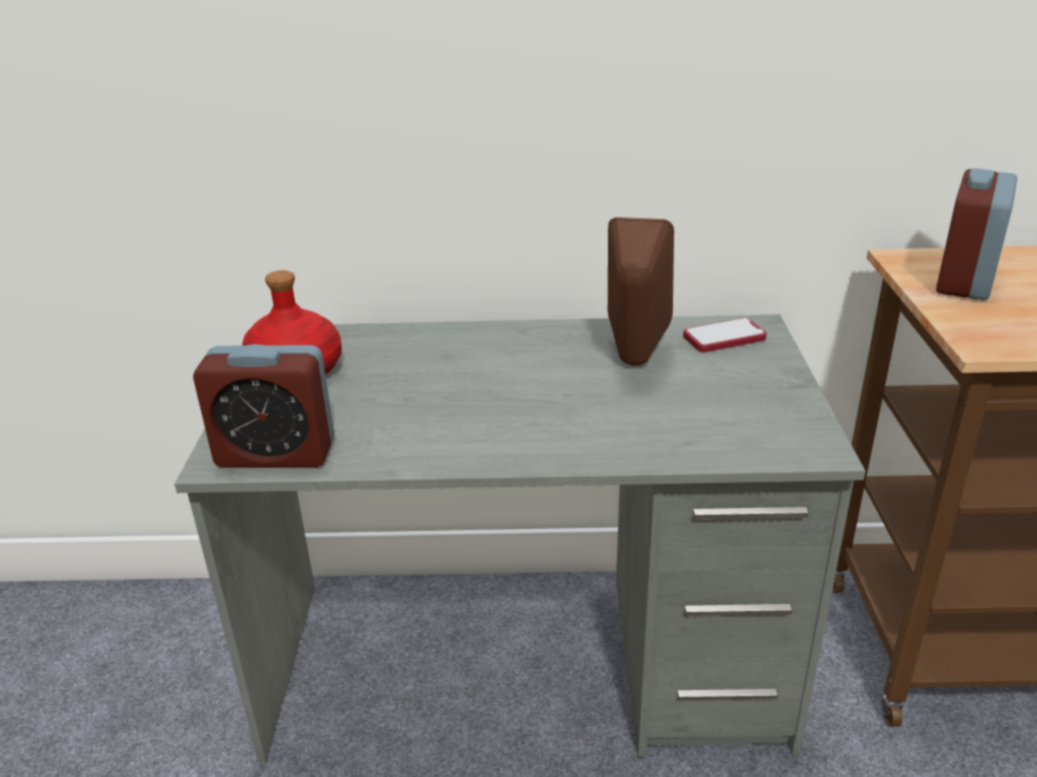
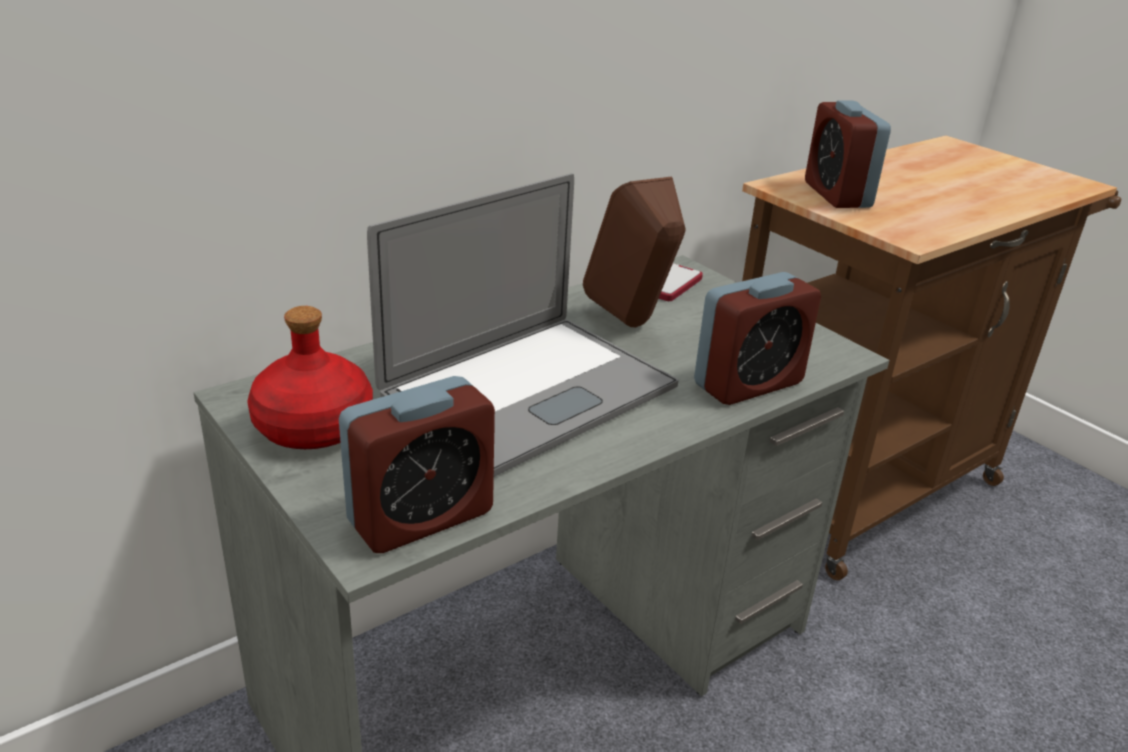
camera: 40 degrees left, 0 degrees up
(471, 392) = (529, 391): none -> laptop
(670, 444) = (748, 384): none -> alarm clock

